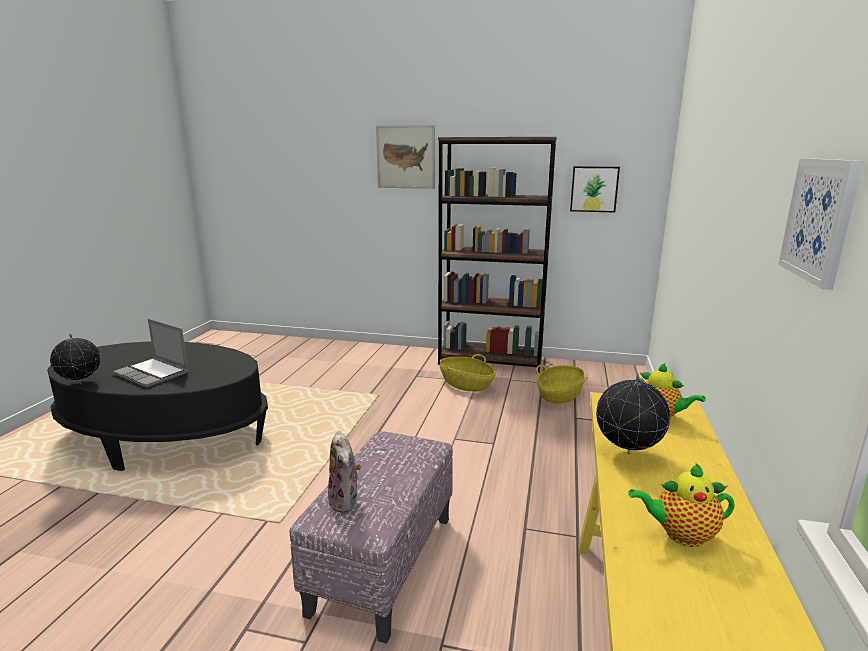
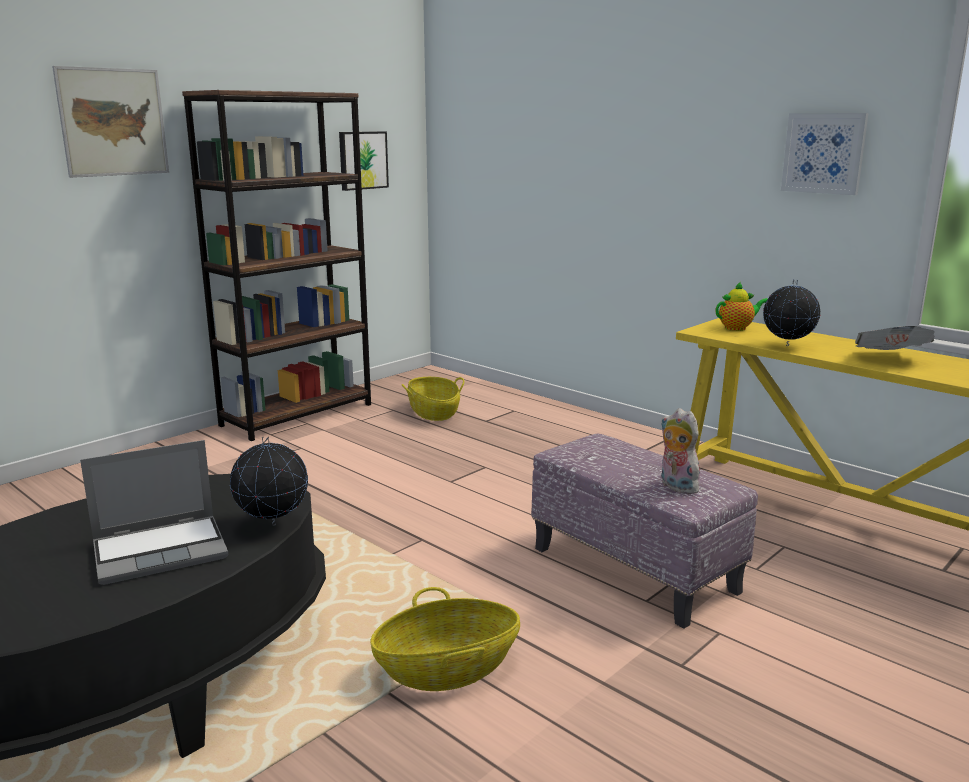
camera: 60 degrees left, 0 degrees up
(81, 383) = (91, 620): globe -> globe (272, 524)
(346, 502) = (676, 486): plush toy -> plush toy turned 135 degrees counterclockwise
(466, 384) = (335, 442): basket -> basket (447, 669)
(680, 535) = (890, 359): teapot -> newspaper

